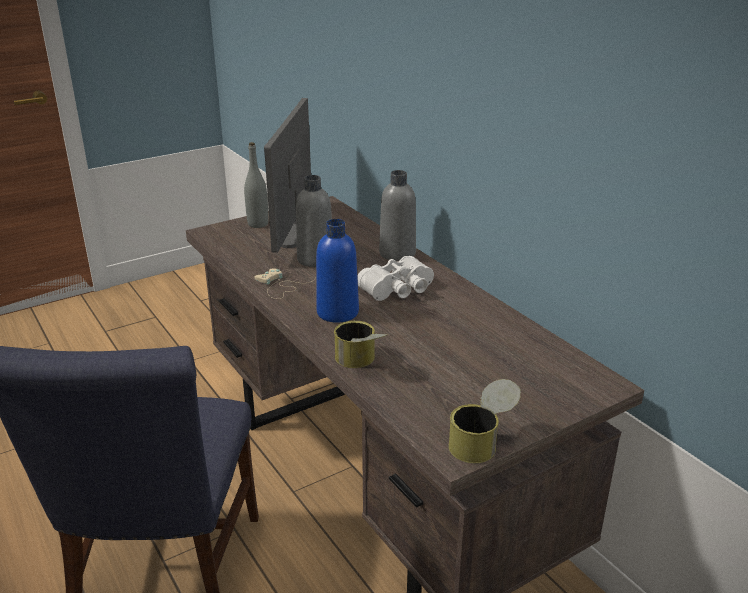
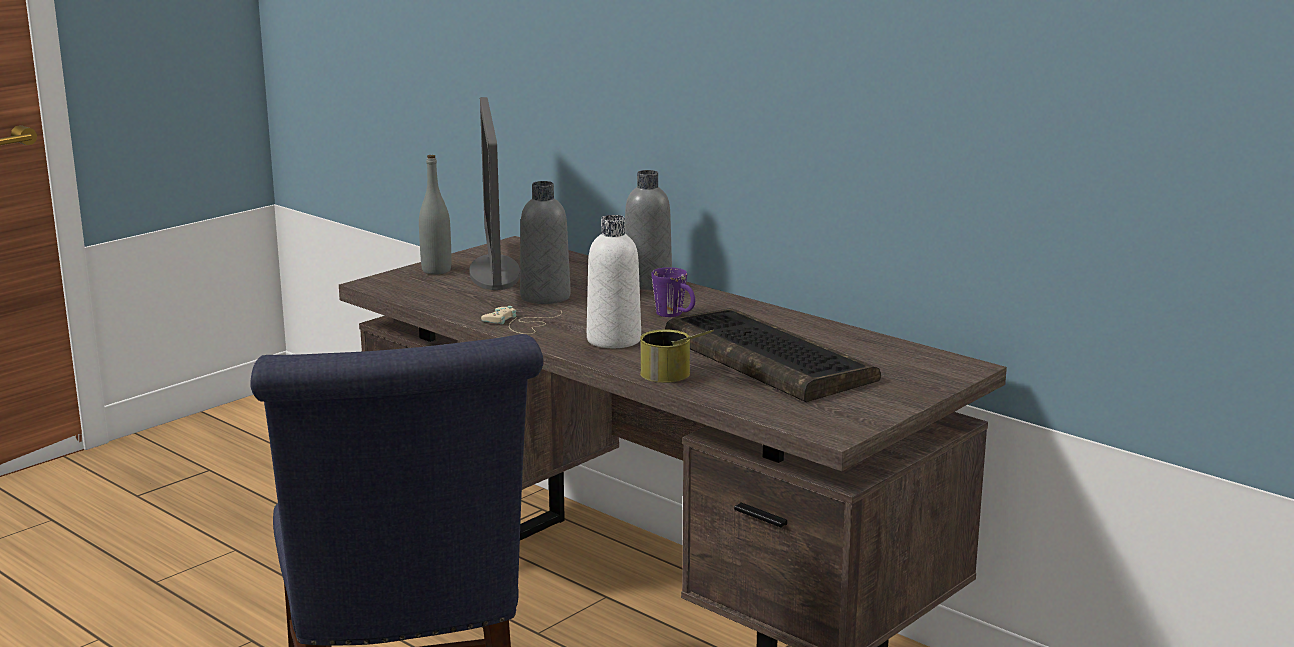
camera: 15 degrees left, 10 degrees down
(337, 312) = (613, 340): blue bottle -> white bottle
(399, 290) = (675, 315): white binoculars -> purple mug
(443, 350) = (765, 358): none -> keyboard
(482, 441) = (857, 420): can -> none

